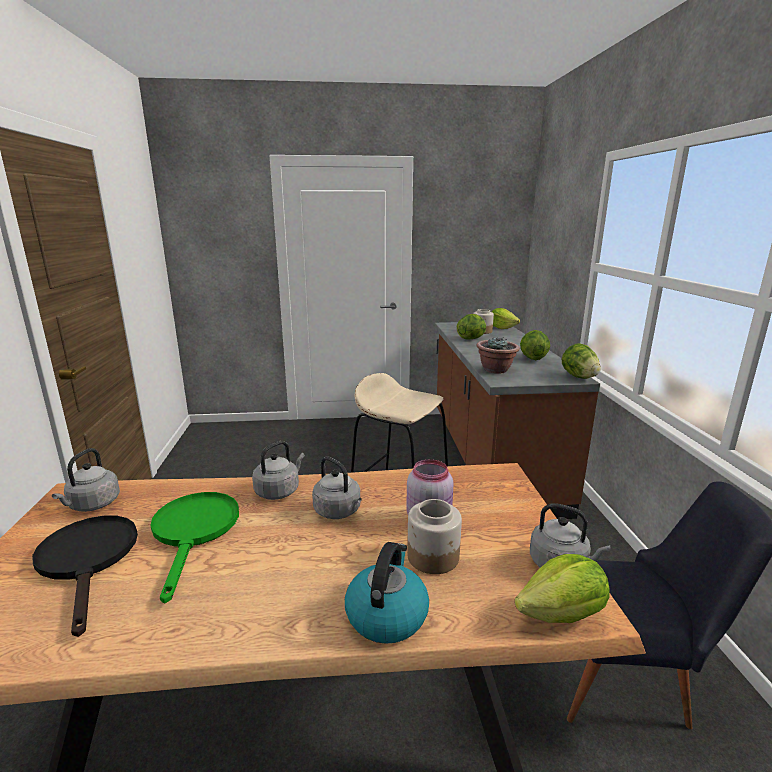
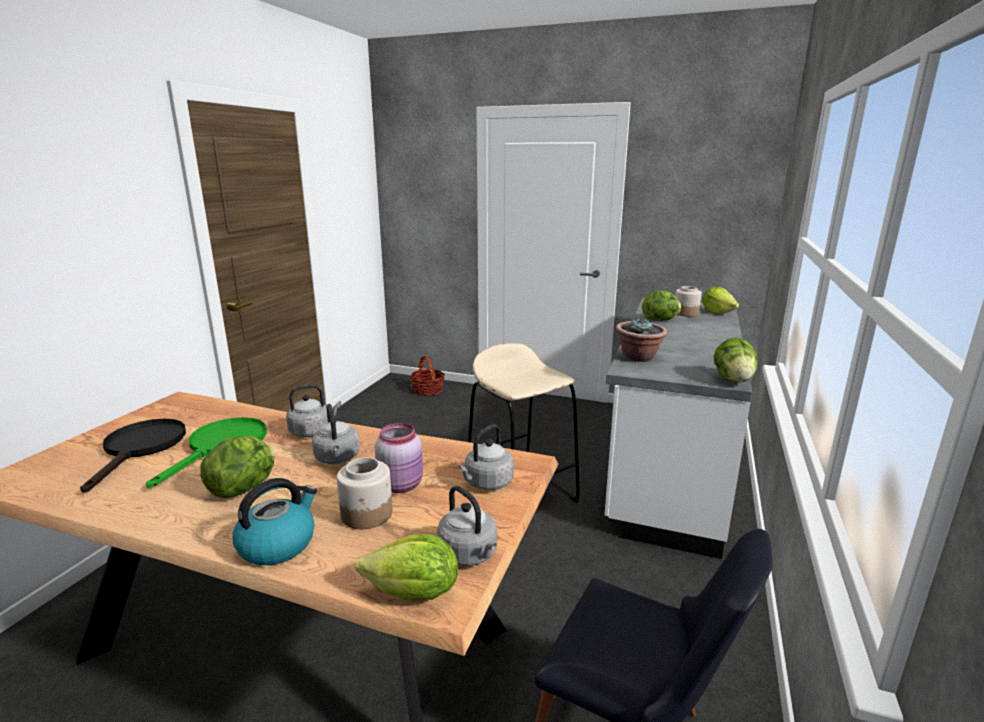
camera: 25 degrees right, 0 degrees up
(92, 505) = (182, 411): grey kettle -> grey kettle (487, 483)
(243, 433) = (427, 390): none -> basket
(490, 458) = (667, 467): brown counter -> white counter
(532, 358) = (704, 351): lettuce -> lettuce (245, 488)

